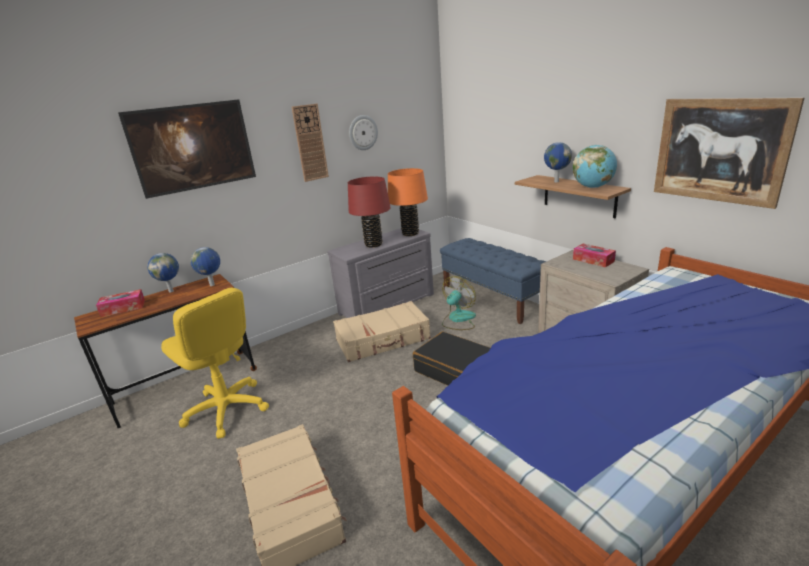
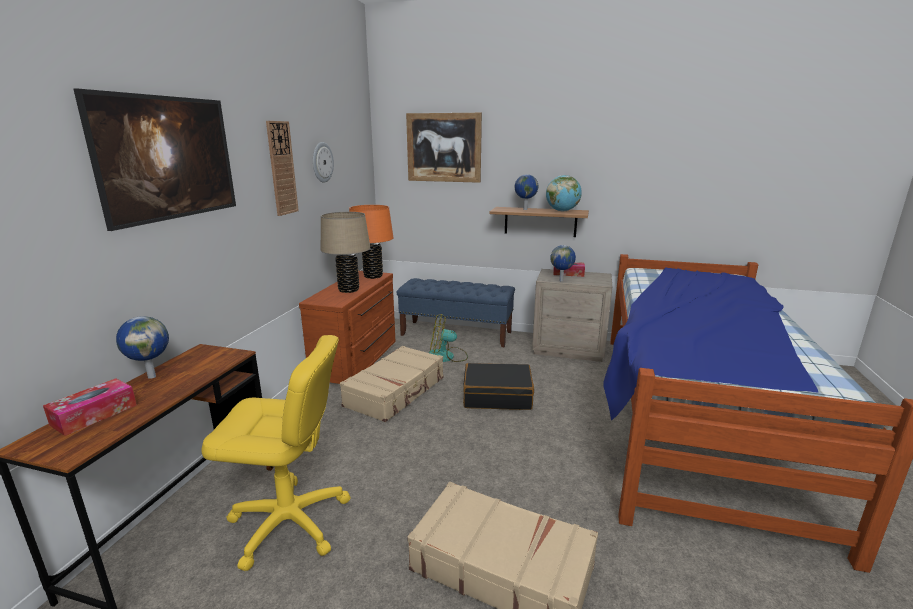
camera: 40 degrees left, 5 degrees down
(212, 285) = (216, 356): globe -> globe (561, 280)
(373, 244) = (348, 290): red table lamp -> beige table lamp
(388, 305) = (358, 360): grey dresser -> brown dresser
(458, 319) = (447, 356): fan -> fan turned 90 degrees counterclockwise
(719, 150) = (656, 176): picture -> picture (443, 147)

